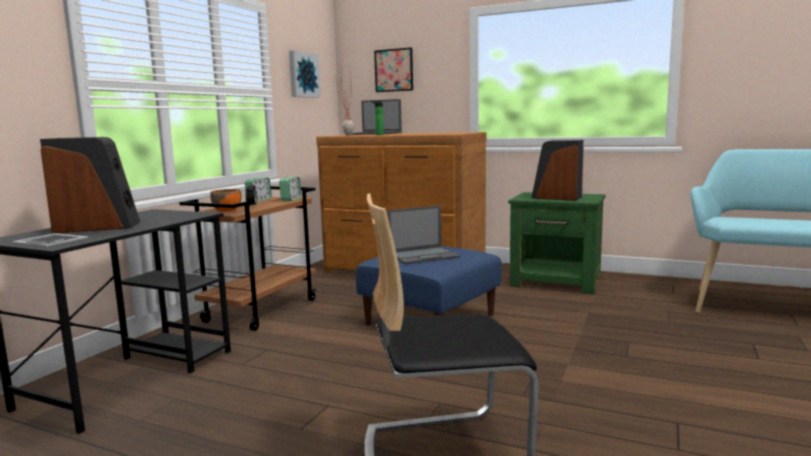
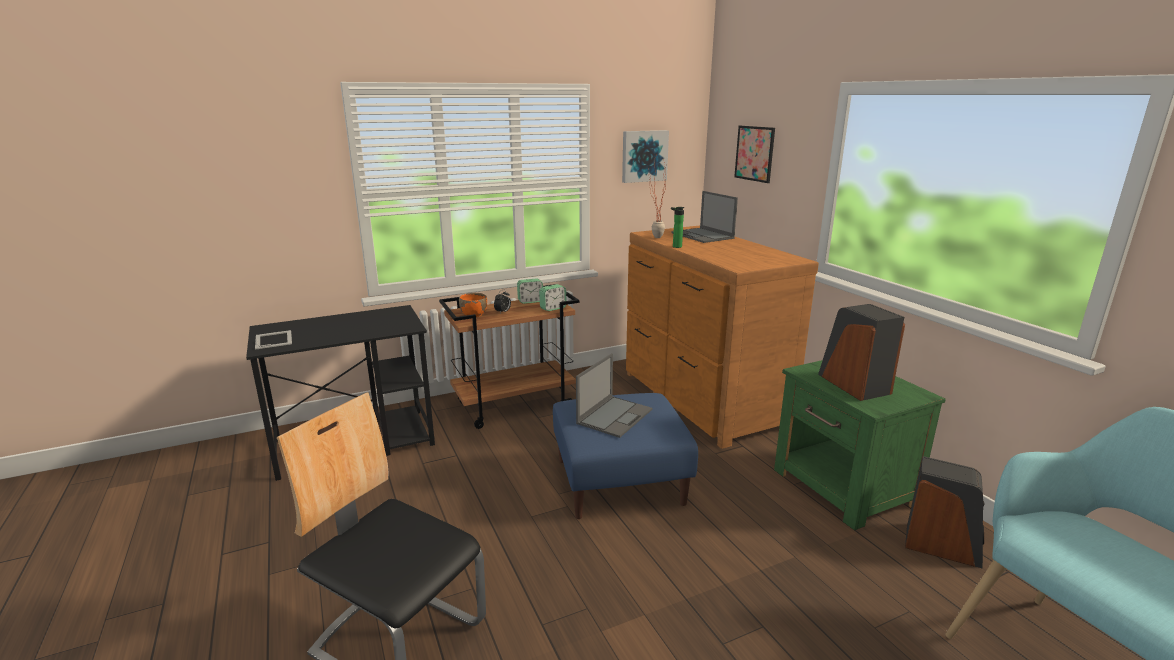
camera: 40 degrees right, 10 degrees up
(97, 227) = (326, 327): speaker -> speaker (941, 545)
(424, 256) = (615, 416): laptop -> laptop turned 75 degrees counterclockwise

